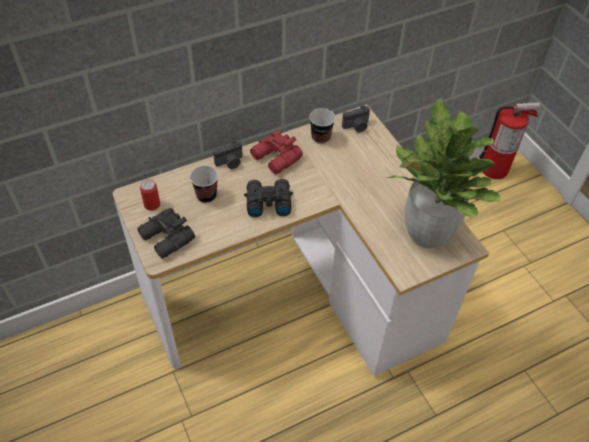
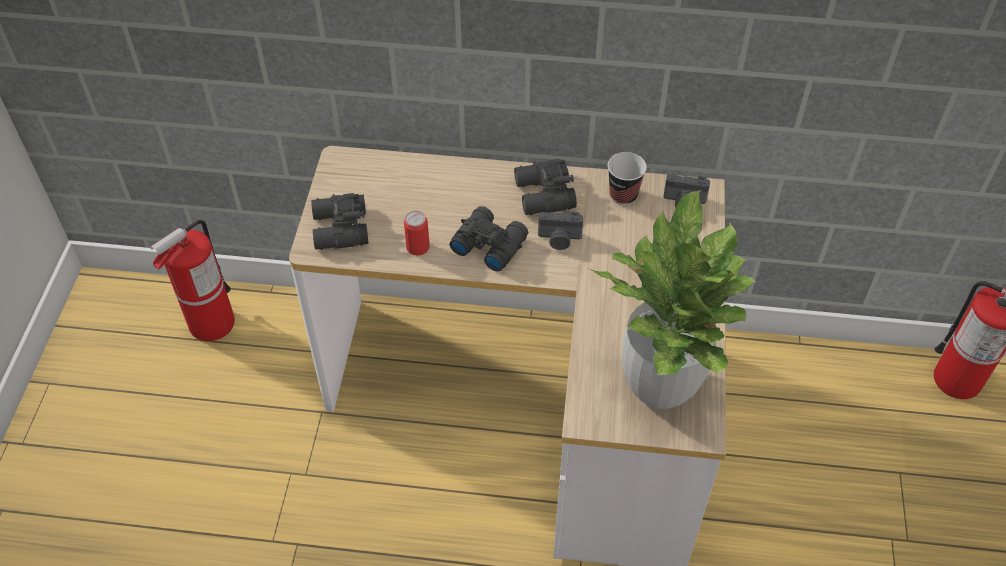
camera: 35 degrees right, 0 degrees up
(54, 357) = (211, 323): none -> fire extinguisher
(152, 204) = (354, 182): can -> can (418, 247)
(206, 196) = (423, 202): cup -> none
(230, 162) = (483, 175): camera -> camera (559, 239)
(276, 159) = (543, 196): red binoculars -> black binoculars

